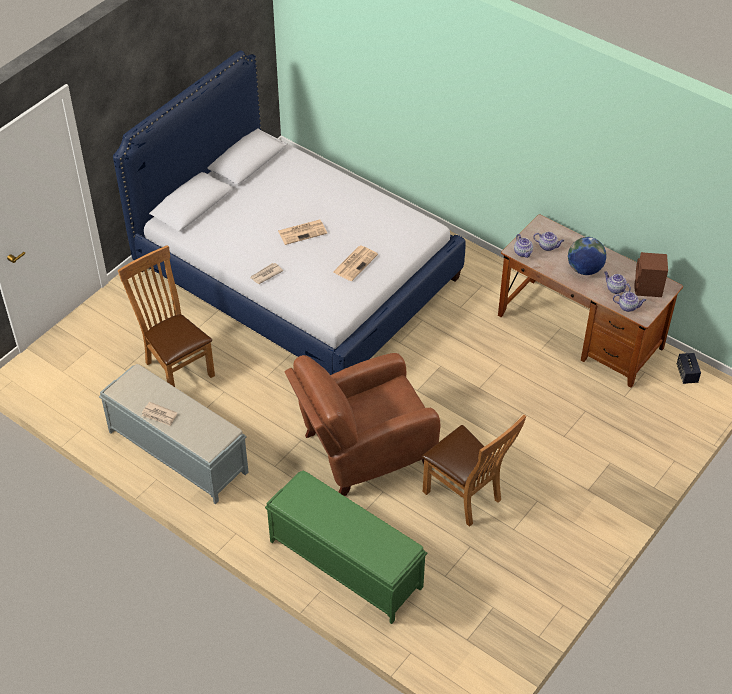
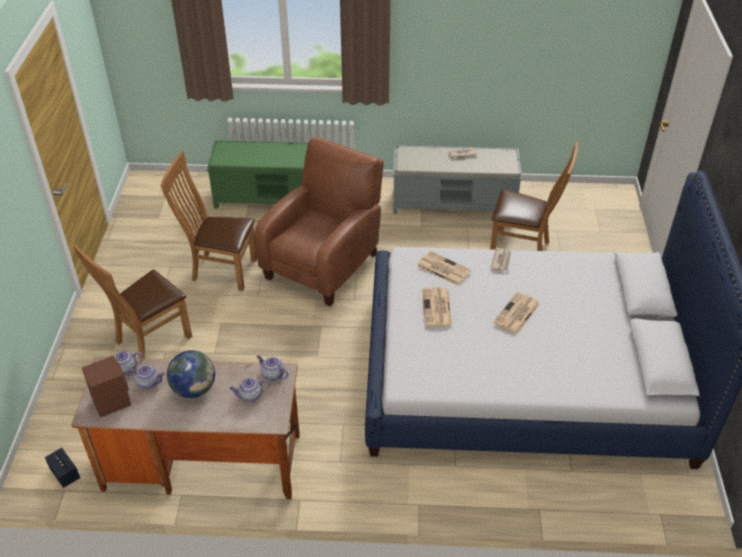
camera: 145 degrees right, 5 degrees down
(319, 289) = (442, 268): none -> newspaper
(573, 454) = (149, 340): none -> brown chair

